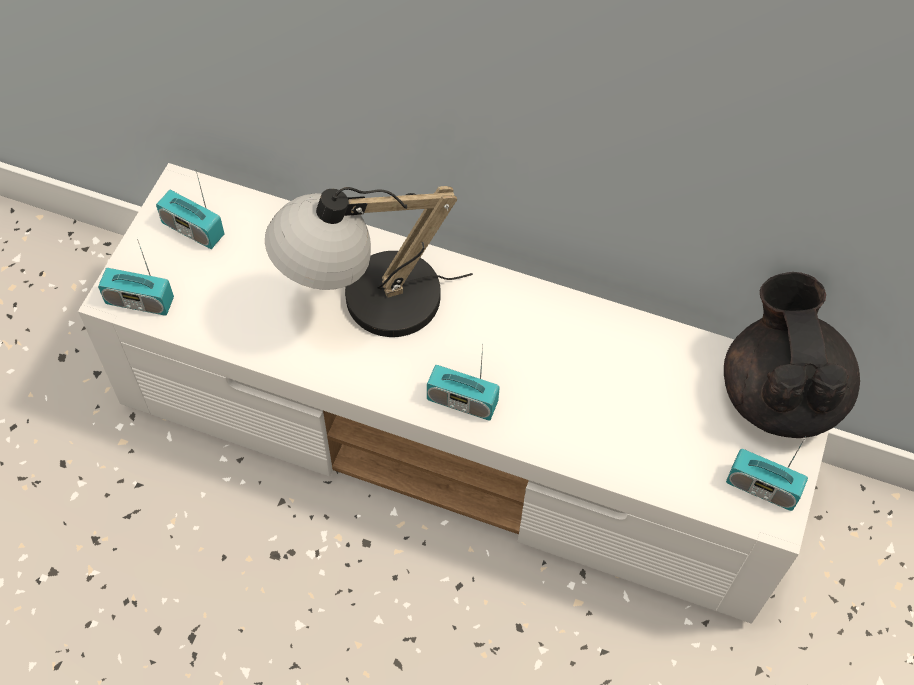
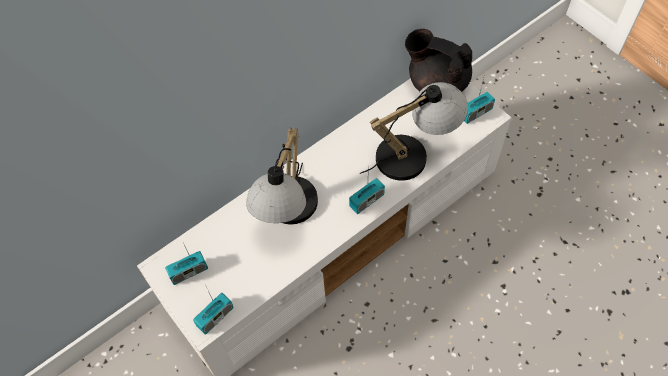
camera: 55 degrees left, 0 degrees up
(603, 428) = (414, 154): none -> table lamp

